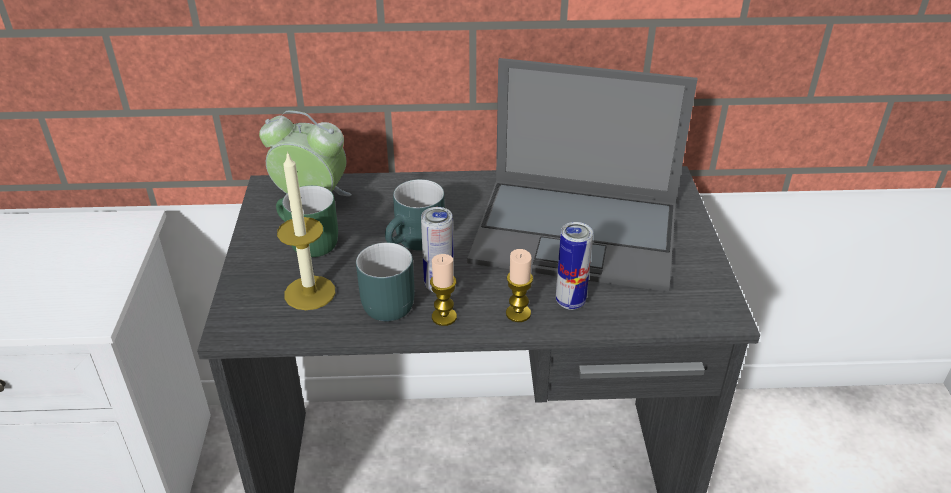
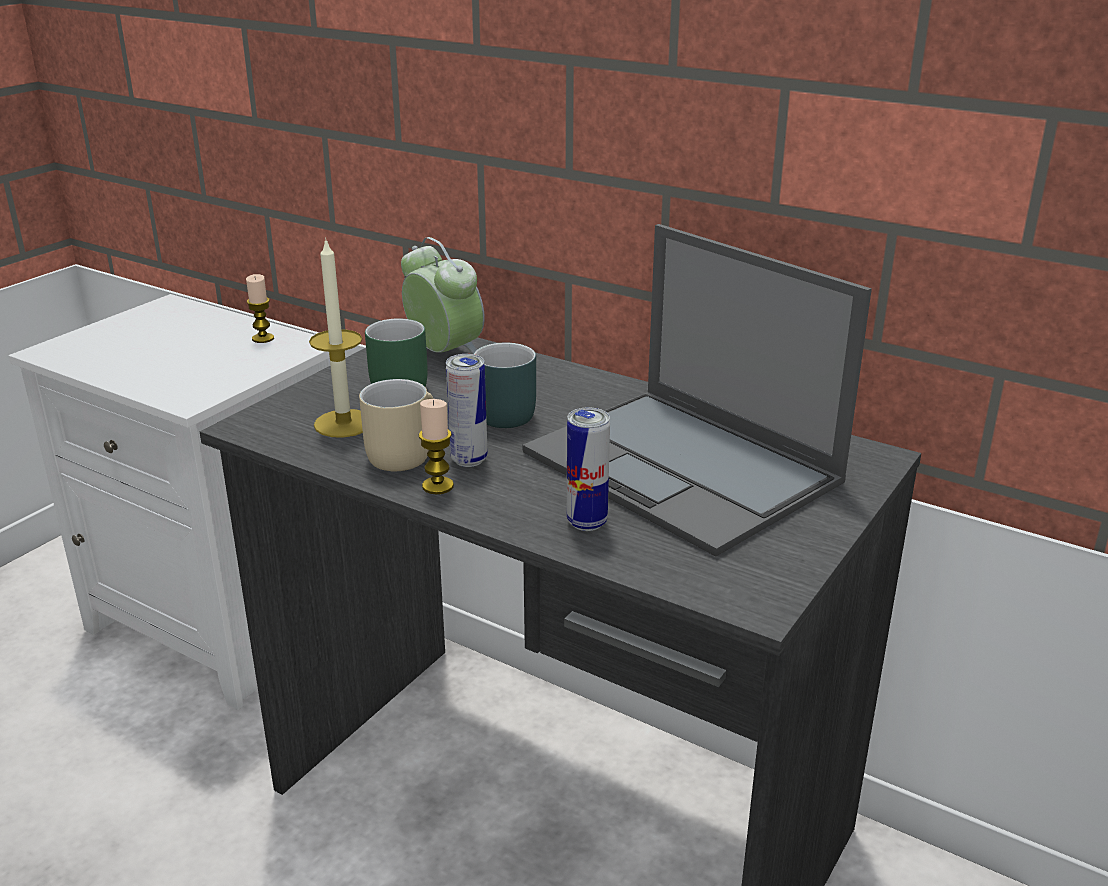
camera: 35 degrees right, 10 degrees down
(384, 300) = (401, 452): turquoise mug -> beige mug
(518, 313) = (516, 511): candle -> candle (263, 338)

